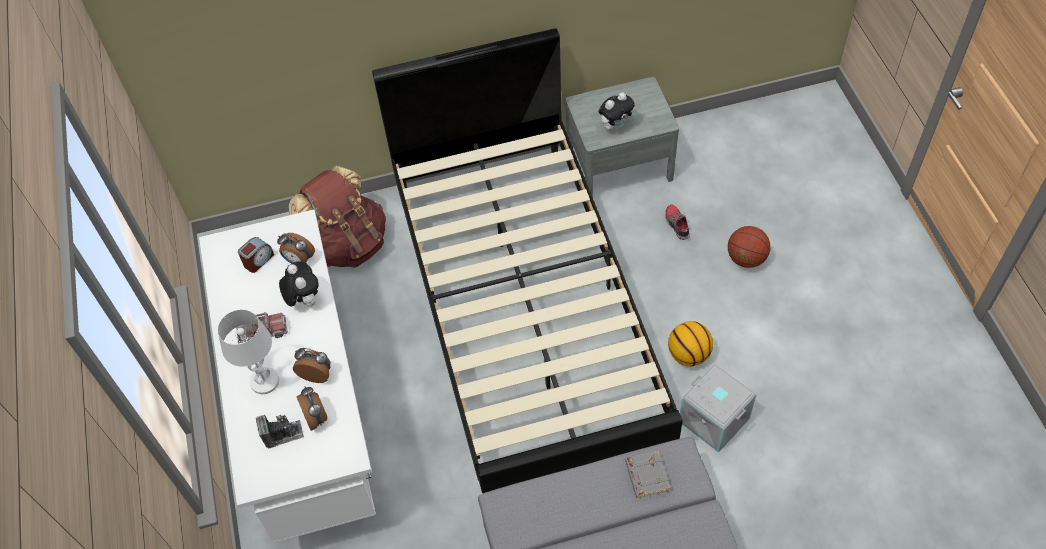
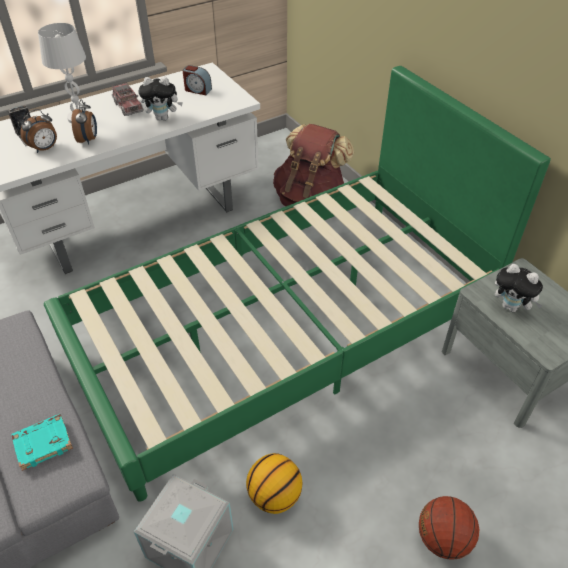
camera: 70 degrees right, 10 degrees down
(299, 260) = (203, 107): alarm clock -> none
(304, 300) = (163, 118): plush toy -> plush toy turned 45 degrees clockwise
(525, 310) = (284, 330): black bed -> green bed
(646, 475) = (43, 442): grey book -> turquoise book
(677, 225) = (455, 445): shoe -> none

